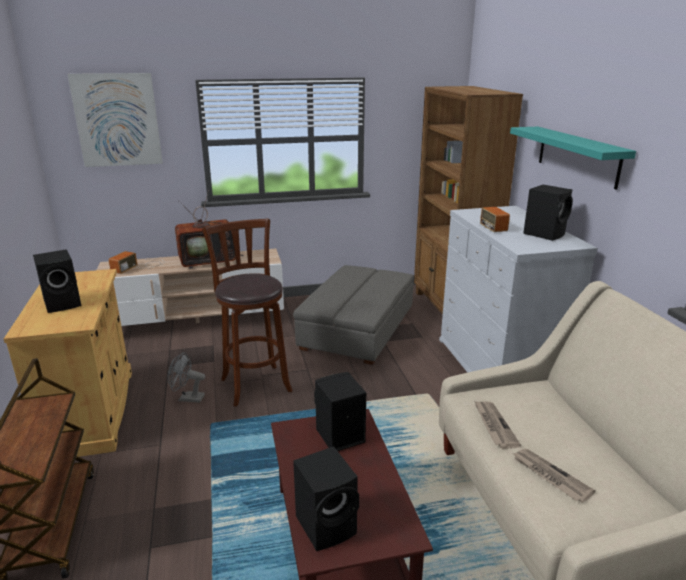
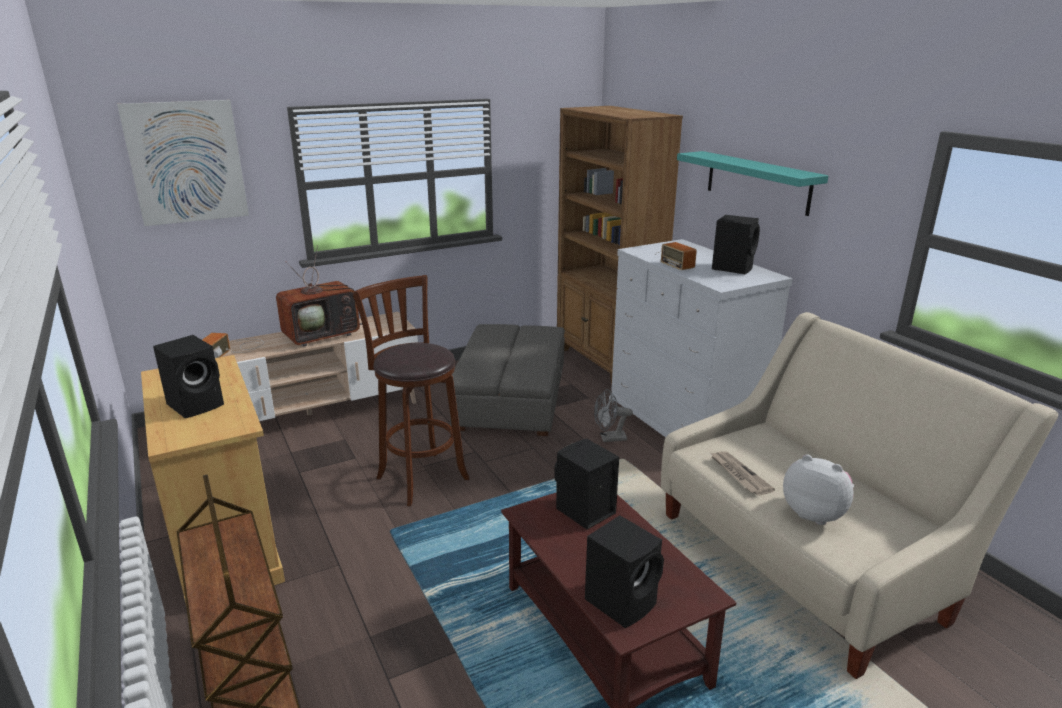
camera: 15 degrees left, 0 degrees up
(187, 398) = (345, 506): grey fan -> grey fan (609, 438)
(550, 476) = (814, 514): newspaper -> plush toy

